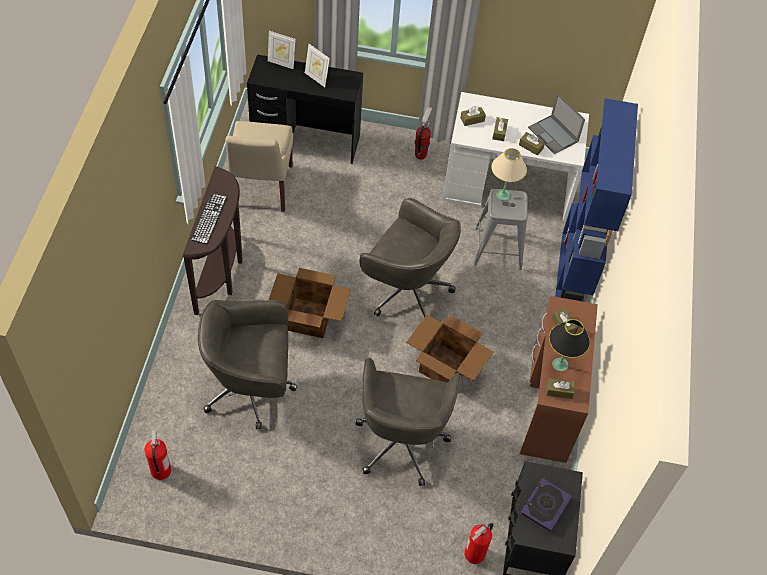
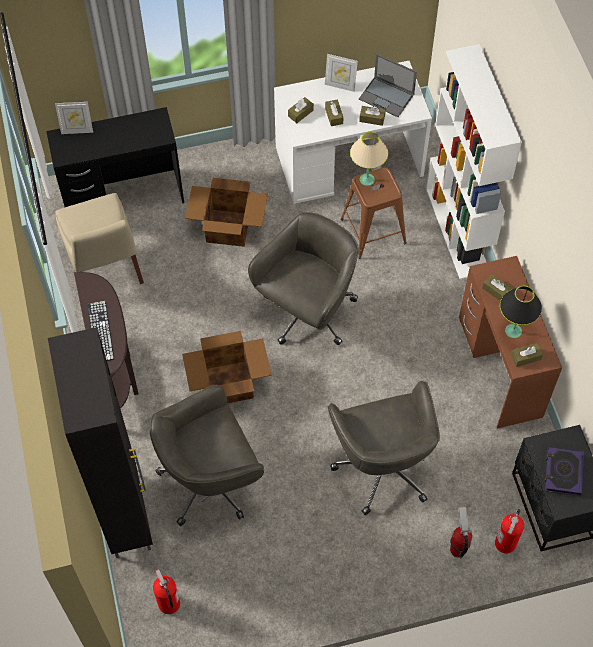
camera: 20 degrees left, 5 degrees up
(168, 384) = (126, 514): none -> black cabinet
(316, 78) = (123, 133): picture frame -> picture frame (340, 85)
(406, 290) = (307, 312): grey office chair -> grey office chair turned 60 degrees counterclockwise
(420, 155) = (247, 164): fire extinguisher -> fire extinguisher (457, 550)
(446, 367) = (386, 374): cardboard box -> cardboard box (229, 228)
(498, 248) = (373, 231): grey stool -> brown stool
(572, 277) = (458, 230): blue bookcase -> white bookcase

